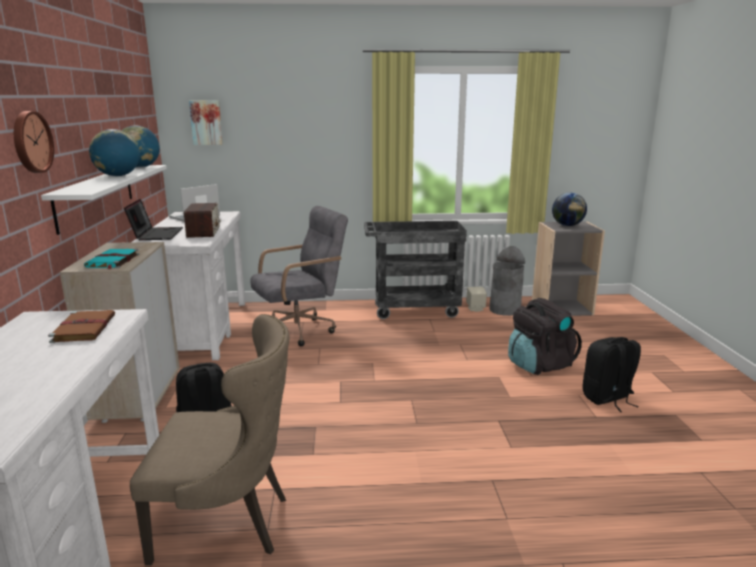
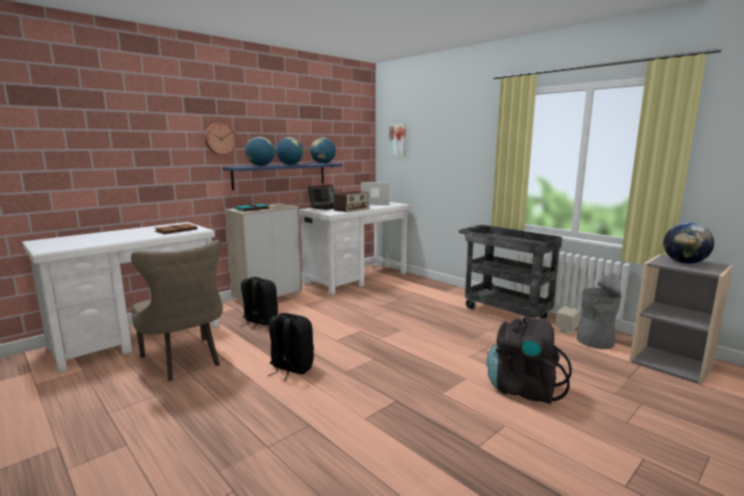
camera: 50 degrees right, 5 degrees down
(94, 184) = (260, 166): none -> globe
(96, 195) = (280, 175): white shelf -> blue shelf
(301, 331) = (403, 297): grey office chair -> none
(607, 399) = (525, 444): black backpack -> black backpack (290, 368)

